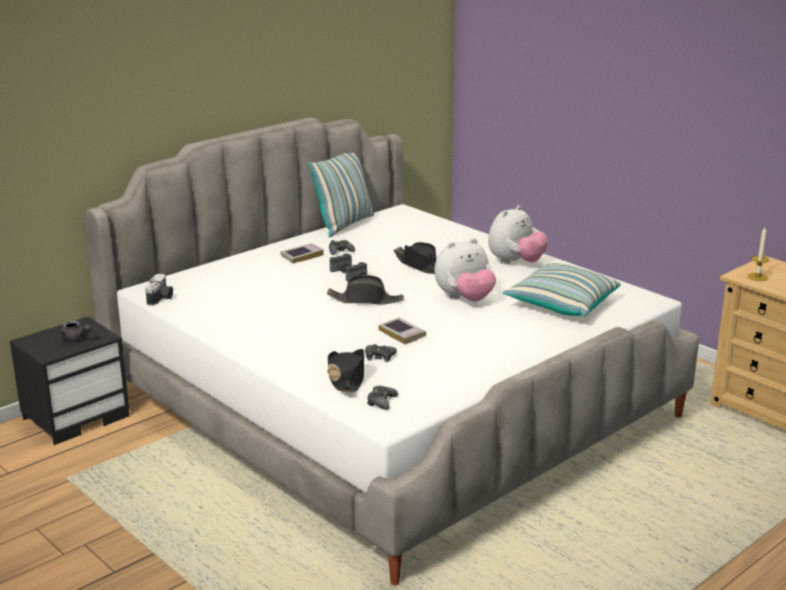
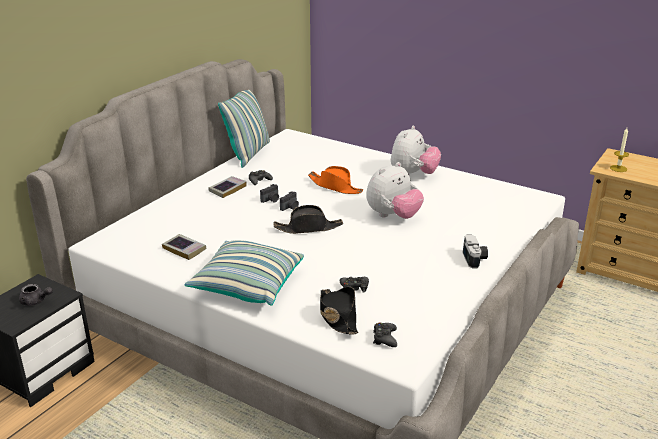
camera: 15 degrees left, 5 degrees up
(161, 299) = (117, 251): camera -> camera (475, 259)
(402, 334) = (360, 259): book -> book (184, 249)
(419, 265) = (335, 186): black hat -> orange hat
(561, 305) = (475, 211): pillow -> pillow (247, 285)

